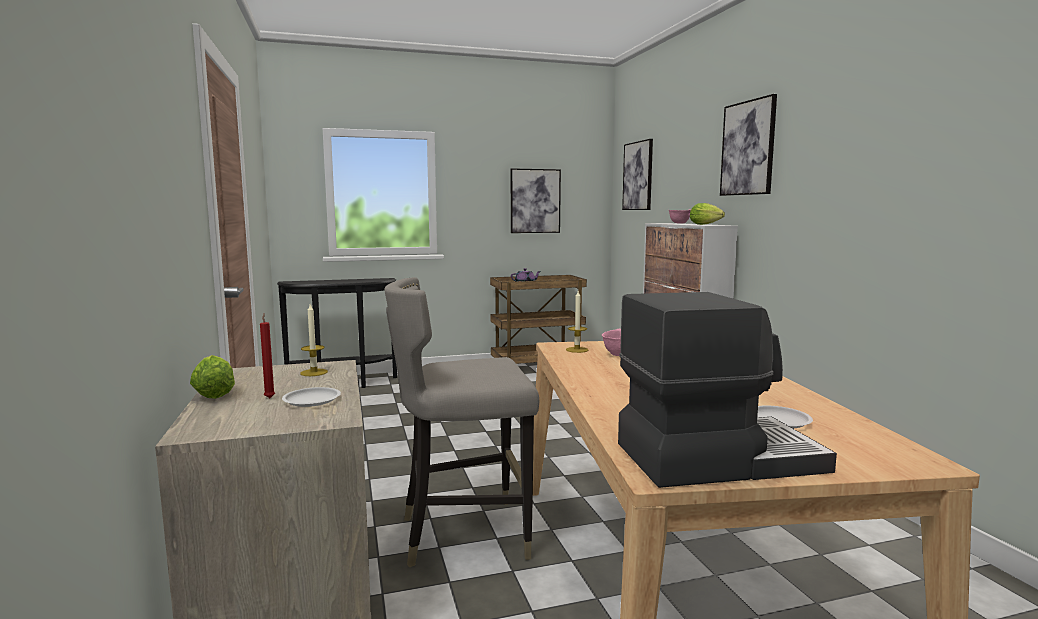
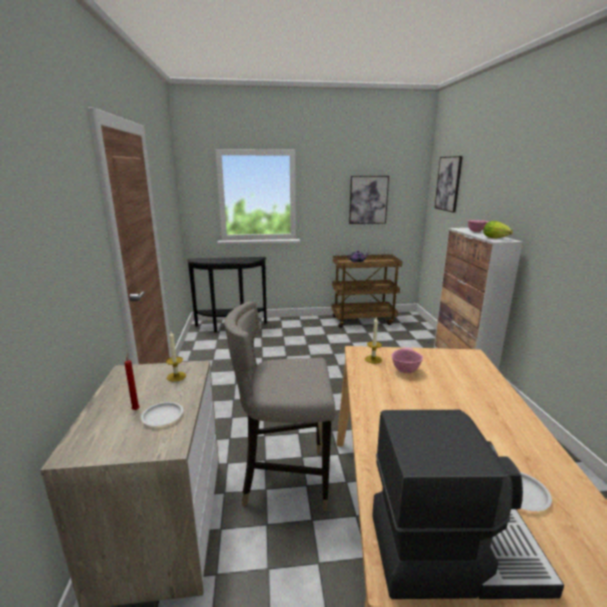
camera: 10 degrees right, 10 degrees up
(214, 394) = (103, 400): lettuce -> none
(748, 148) = (540, 178): picture -> none

